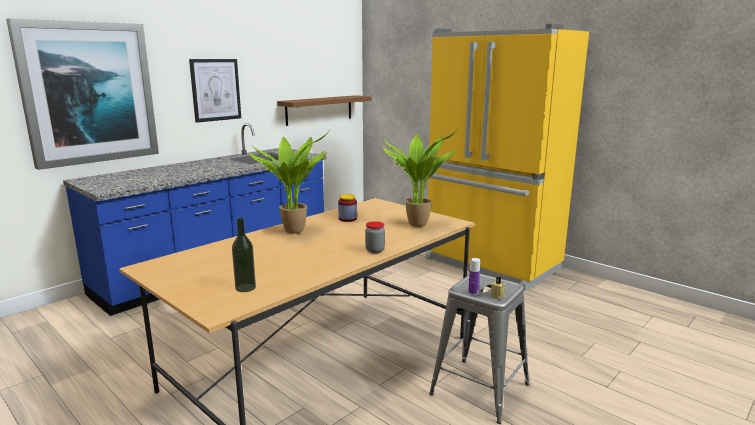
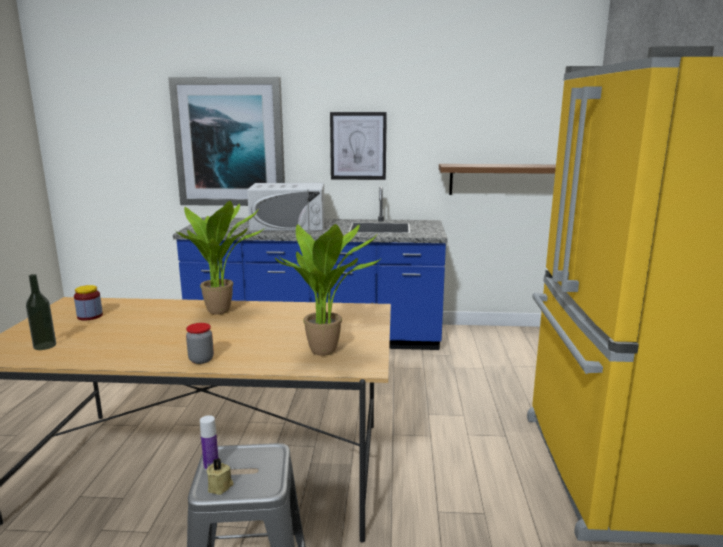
camera: 50 degrees right, 0 degrees up
(185, 169) = (289, 225): none -> white microwave
(347, 219) = (291, 317): jar -> jar (90, 316)

